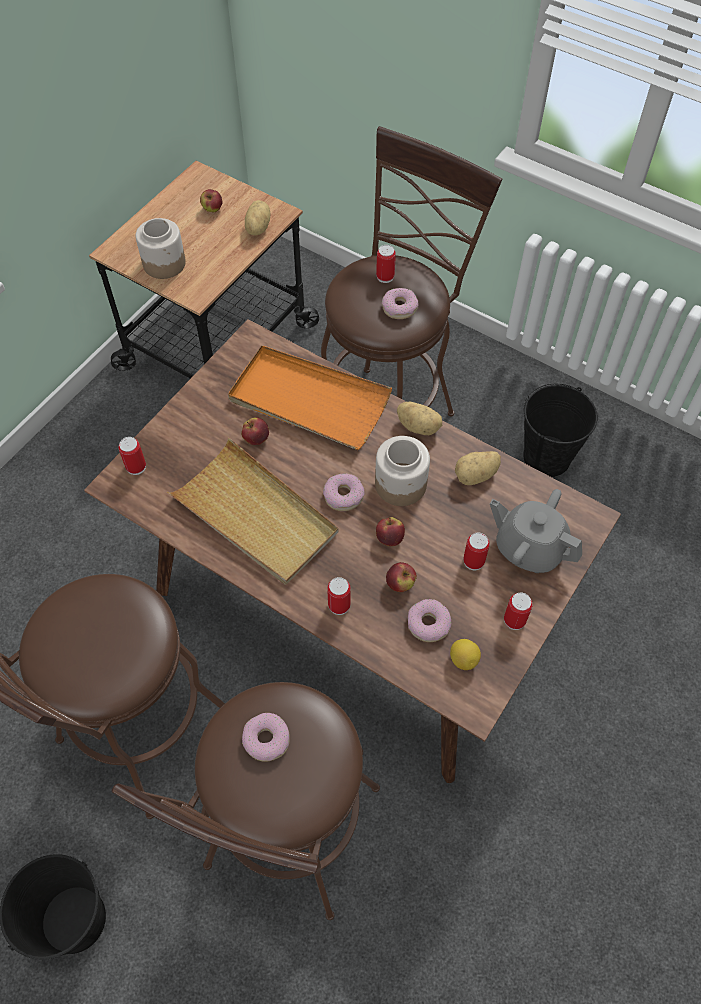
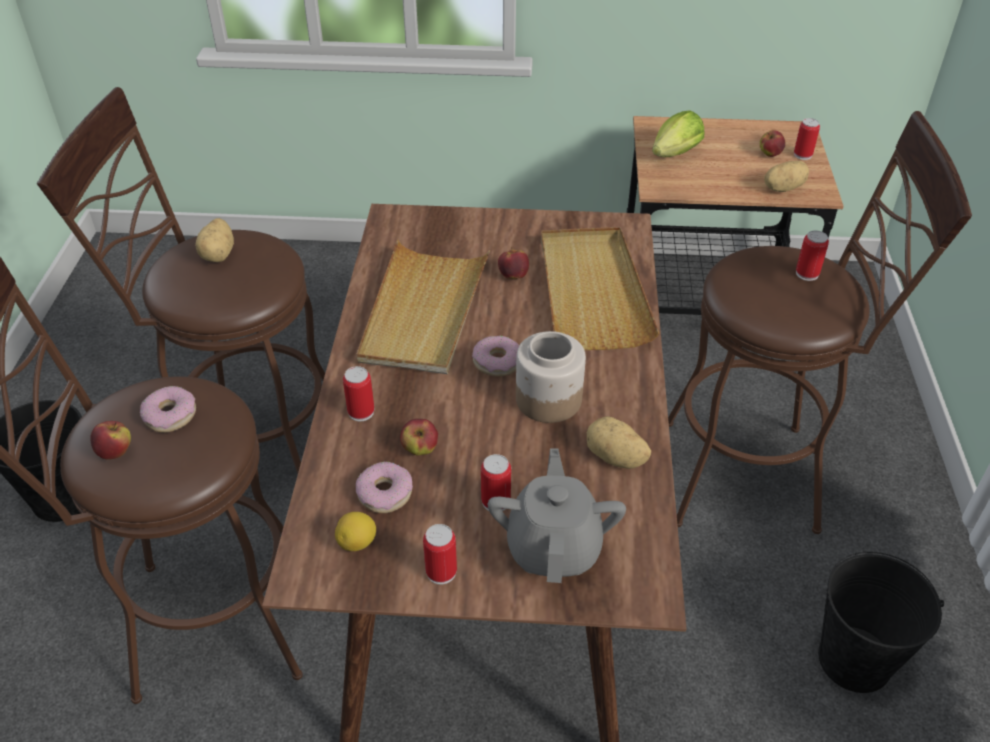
camera: 60 degrees right, 15 degrees down
(136, 467) = (418, 220): can -> can (802, 155)
(164, 263) = (673, 156): jar -> lettuce
(308, 401) = (592, 291): orange tray -> beige tray
(389, 538) = (472, 418): apple -> apple (116, 452)
(399, 308) = (777, 300): donut -> none
(419, 426) = (639, 383): potato -> potato (219, 254)

